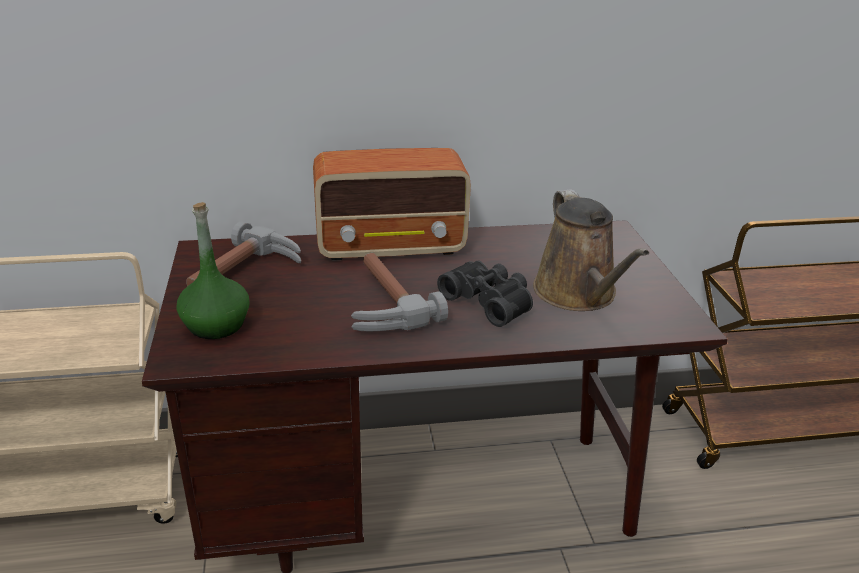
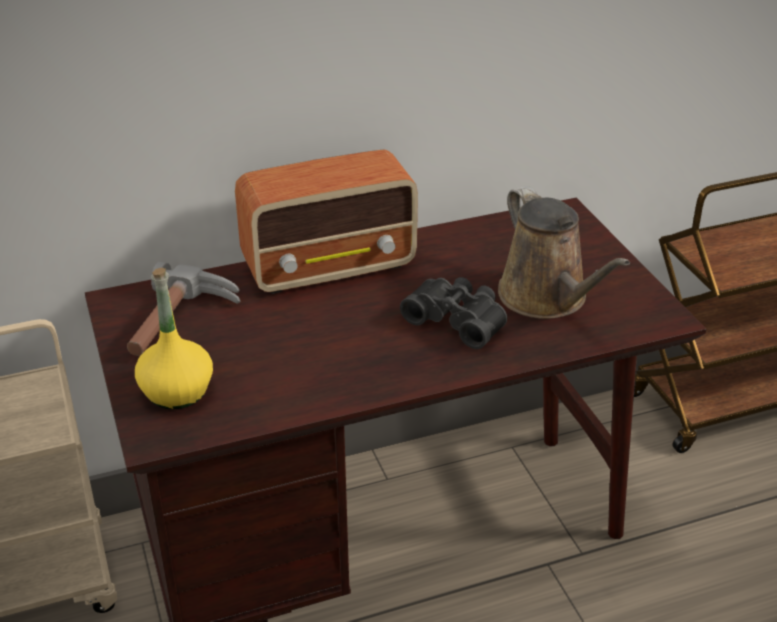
camera: 10 degrees left, 5 degrees up
(216, 325) = (176, 391): green bottle -> yellow bottle
(379, 303) = (342, 339): hammer -> none

